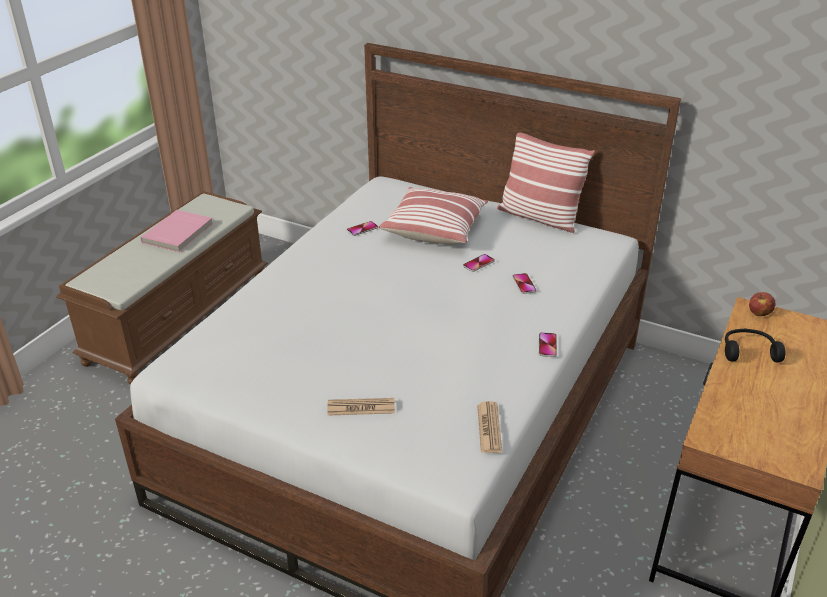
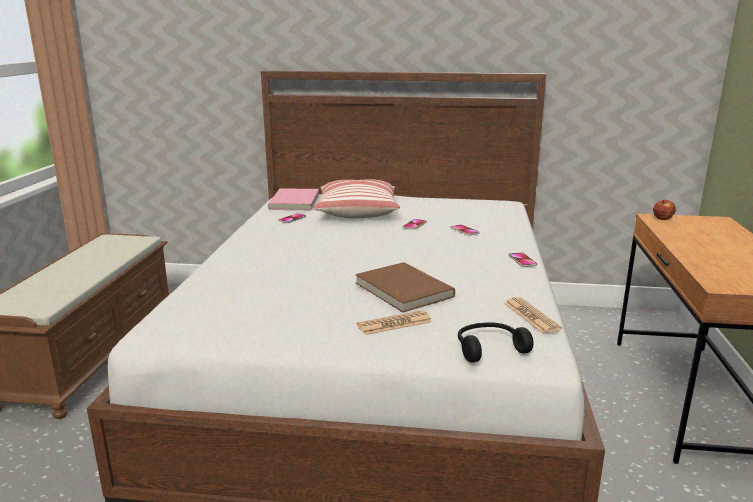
camera: 20 degrees left, 15 degrees down
(179, 233) = (91, 261): pink book -> pink book (296, 202)
(397, 364) = (402, 290): none -> brown book
(539, 217) = (437, 198): pillow -> none
(748, 351) = (682, 237): black headphones -> black headphones (489, 348)

